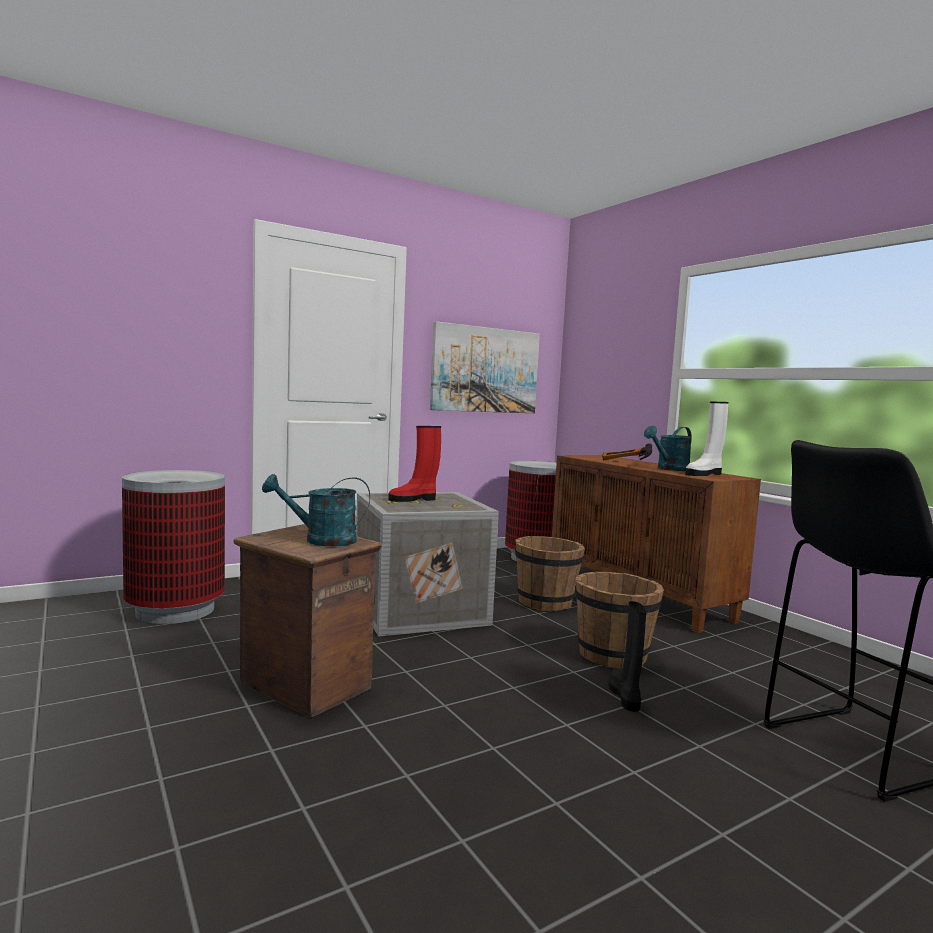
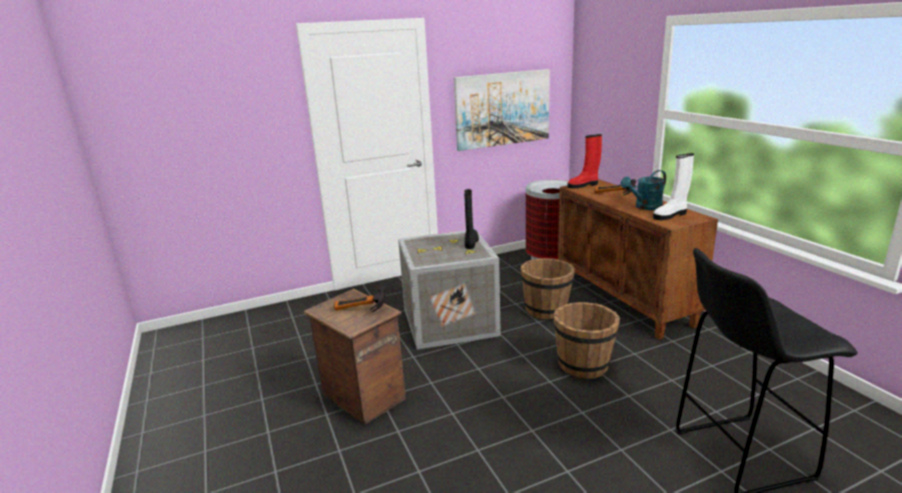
camera: 10 degrees right, 15 degrees up
(176, 610) = (283, 328): trash can -> none
(321, 540) = (360, 311): turquoise watering can -> hammer
(414, 499) = (438, 245): red boot -> red boot (583, 185)
(625, 696) = (581, 404): black boot -> black boot (470, 242)

